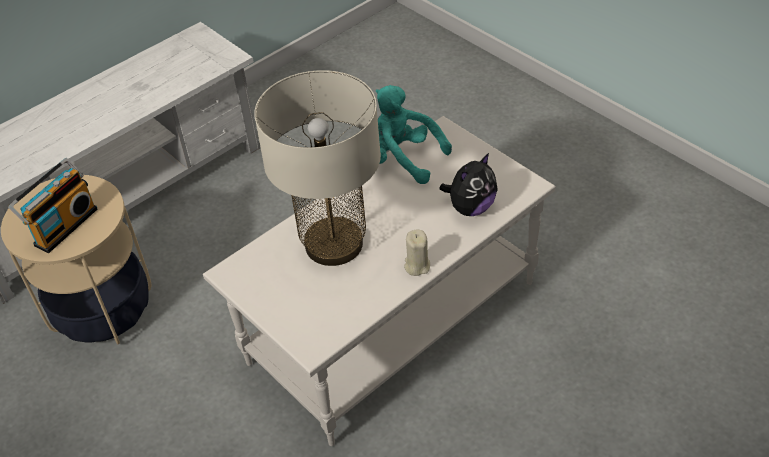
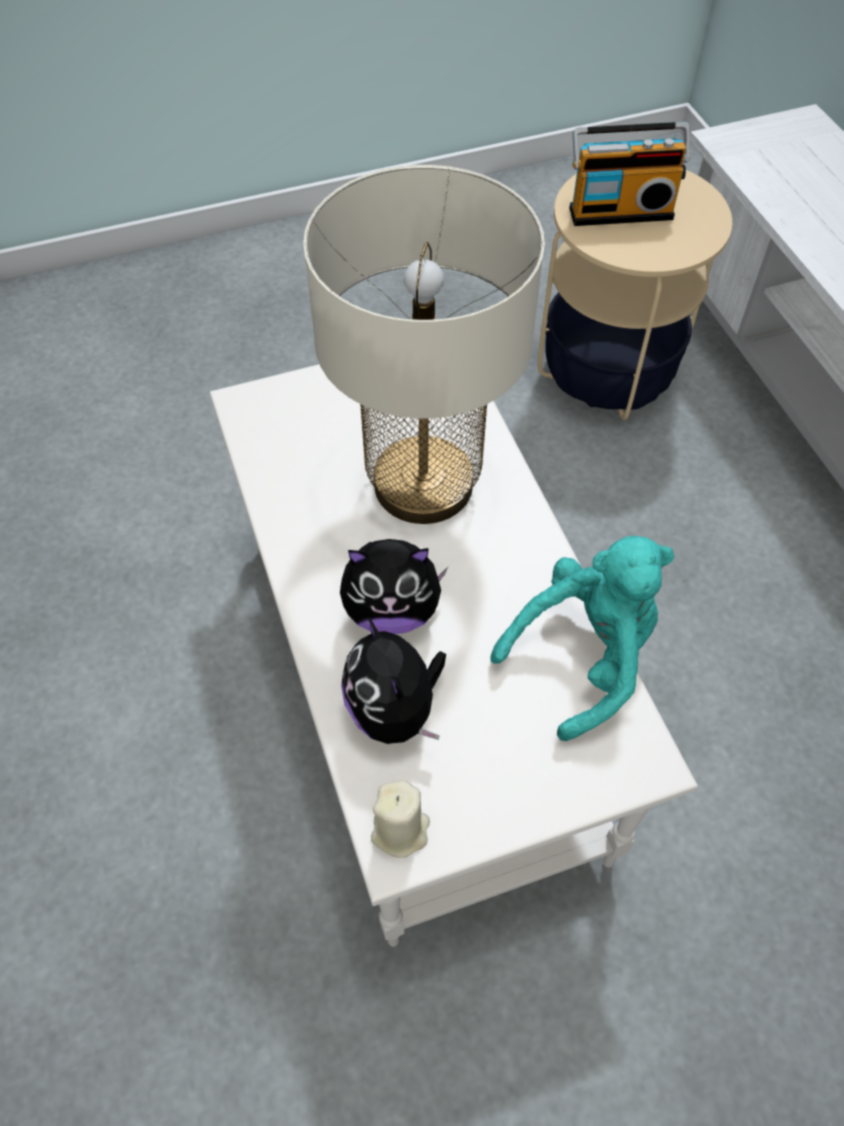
camera: 110 degrees right, 10 degrees up
(64, 226) = (620, 210): radio -> radio turned 60 degrees counterclockwise
(417, 266) = (310, 574): beige candle -> beige candle (400, 830)
(419, 227) = (392, 611): none -> plush toy

